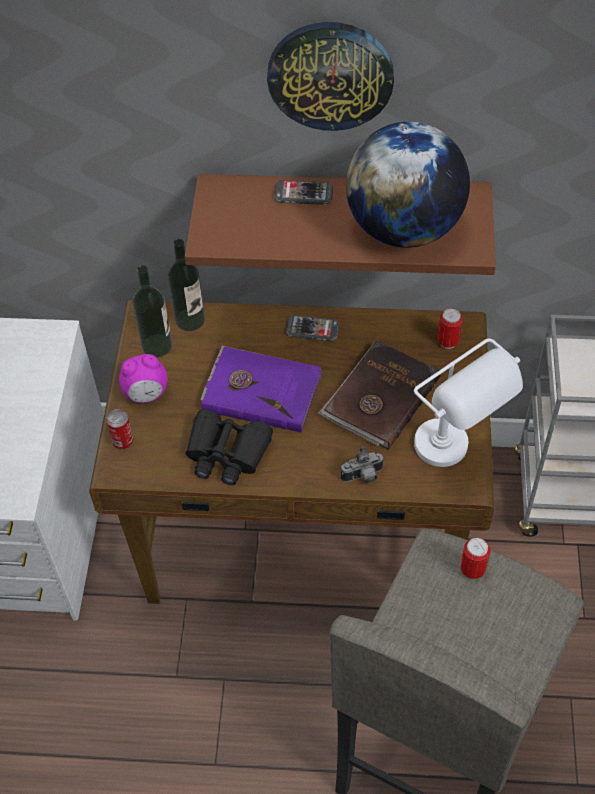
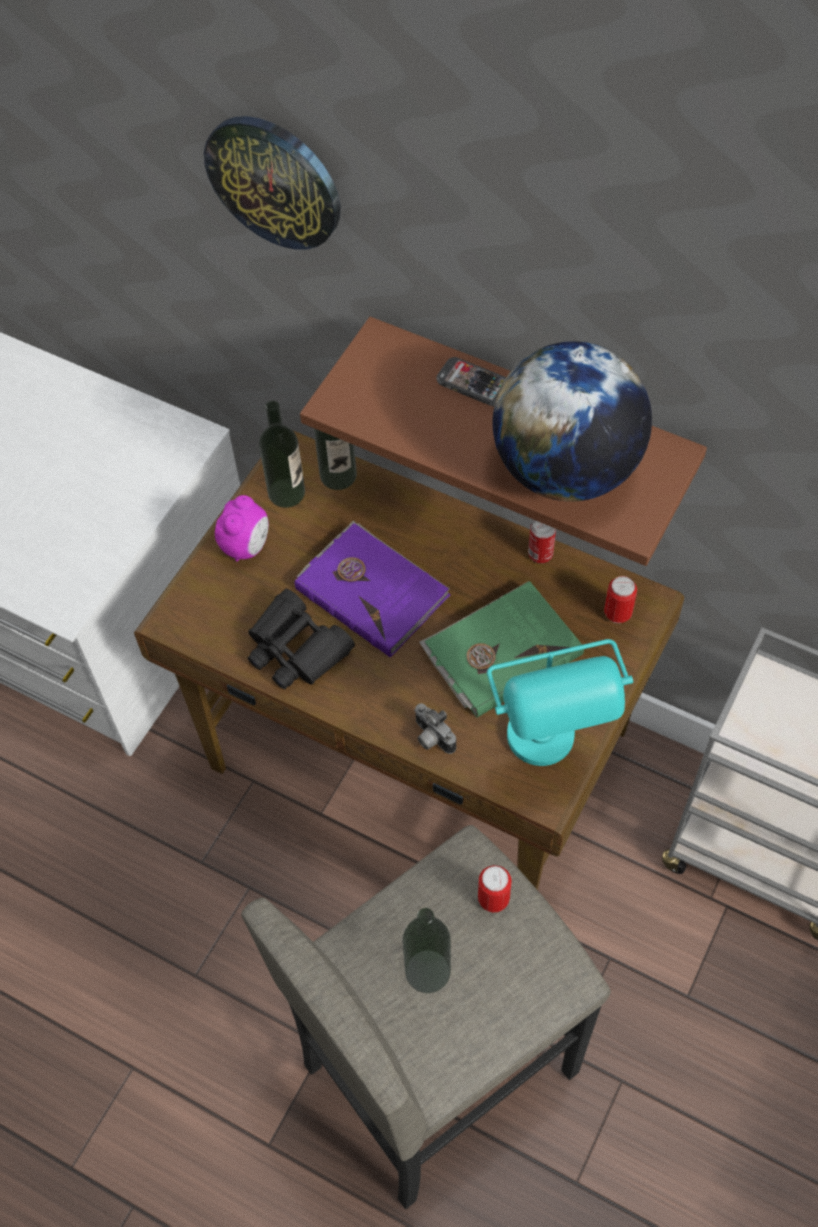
camera: 25 degrees right, 5 degrees up
(123, 441) = (194, 591): can -> can (540, 554)
(146, 394) = (246, 546): alarm clock -> alarm clock turned 75 degrees counterclockwise
(312, 329) = (468, 538): phone -> none
(330, 75) = (524, 257): wall clock -> wall clock (274, 181)
(363, 477) = (431, 738): camera -> camera turned 45 degrees clockwise
(379, 397) = (500, 651): brown book -> green book
(454, 640) = (427, 971): none -> bottle
(455, 456) = (549, 756): white table lamp -> turquoise table lamp

